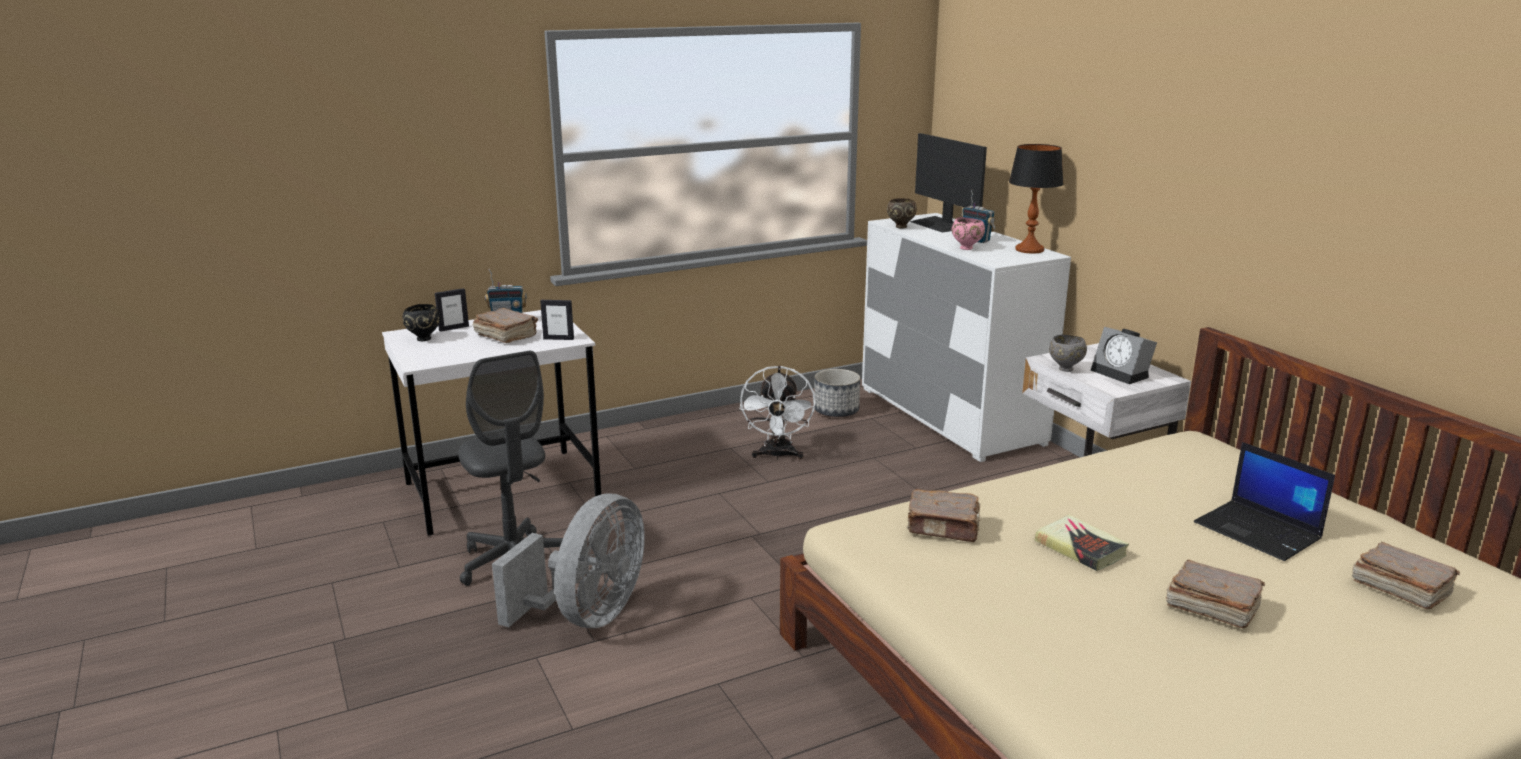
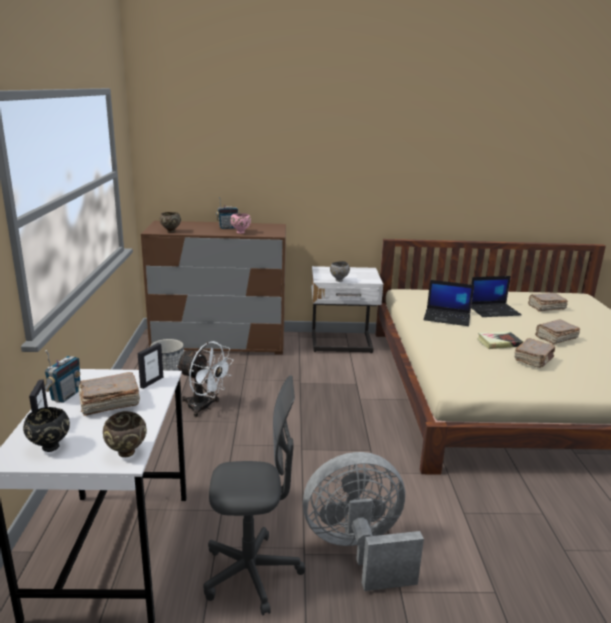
camera: 65 degrees left, 0 degrees up
(429, 361) = (127, 453): none -> brown bowl
(587, 616) = (358, 550): grey fan -> grey fan turned 60 degrees counterclockwise
(940, 225) = (183, 225): monitor -> none
(944, 528) = (467, 363): brown book -> brown book (533, 360)
(950, 415) = (219, 342): white dresser -> brown dresser
(1029, 250) = (263, 225): table lamp -> none
(1122, 374) = (356, 274): alarm clock -> none
(1132, 492) = (447, 317): none -> laptop

